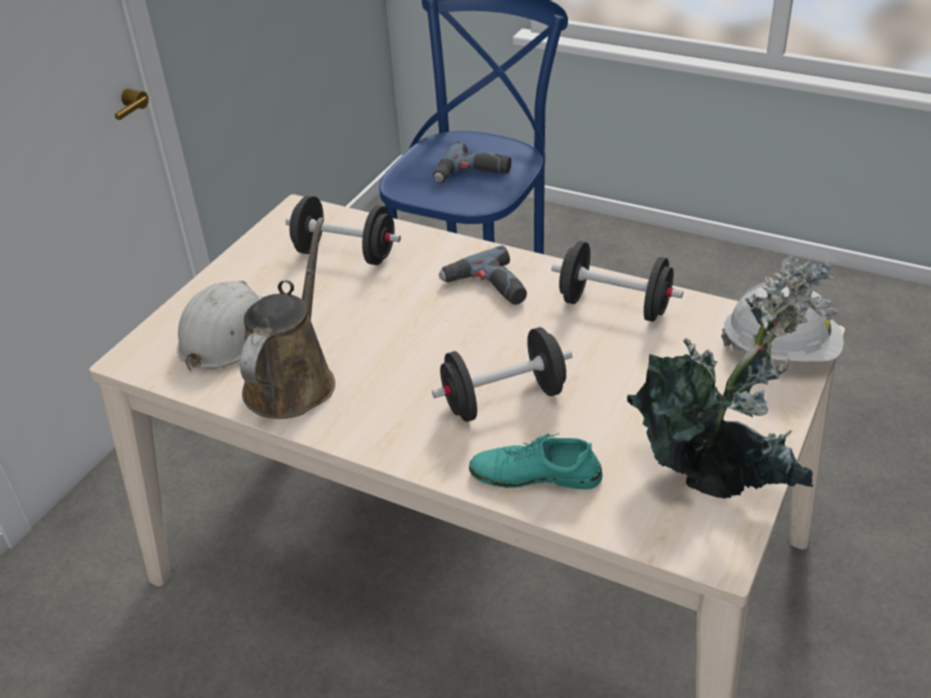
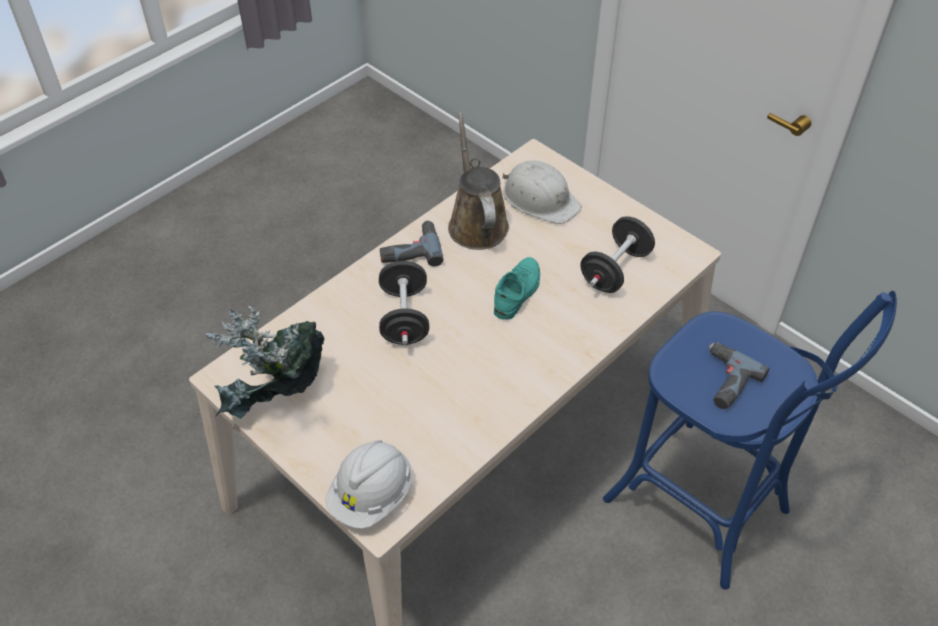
camera: 105 degrees right, 10 degrees up
(293, 380) = (476, 223): brown watering can -> brown watering can turned 135 degrees counterclockwise
(486, 288) = (533, 341): power drill -> power drill (409, 249)
(535, 474) = (330, 315): turquoise shoe -> turquoise shoe (517, 292)
(614, 306) = (476, 412): black dumbbell -> none

